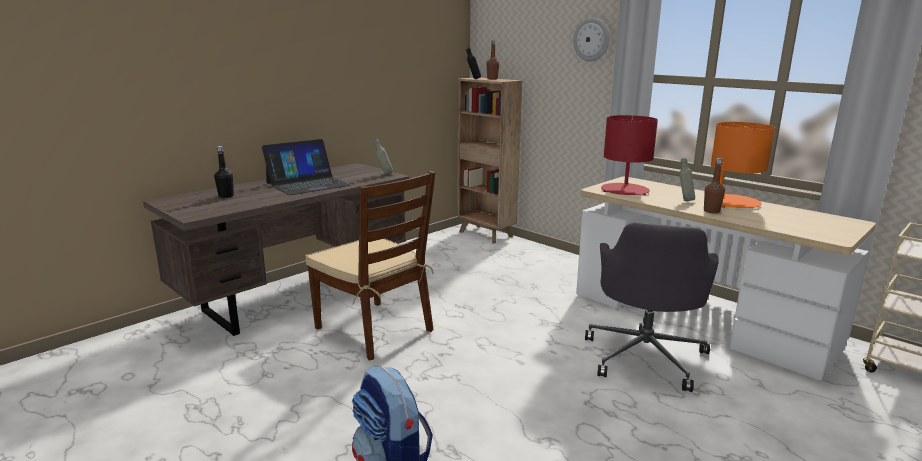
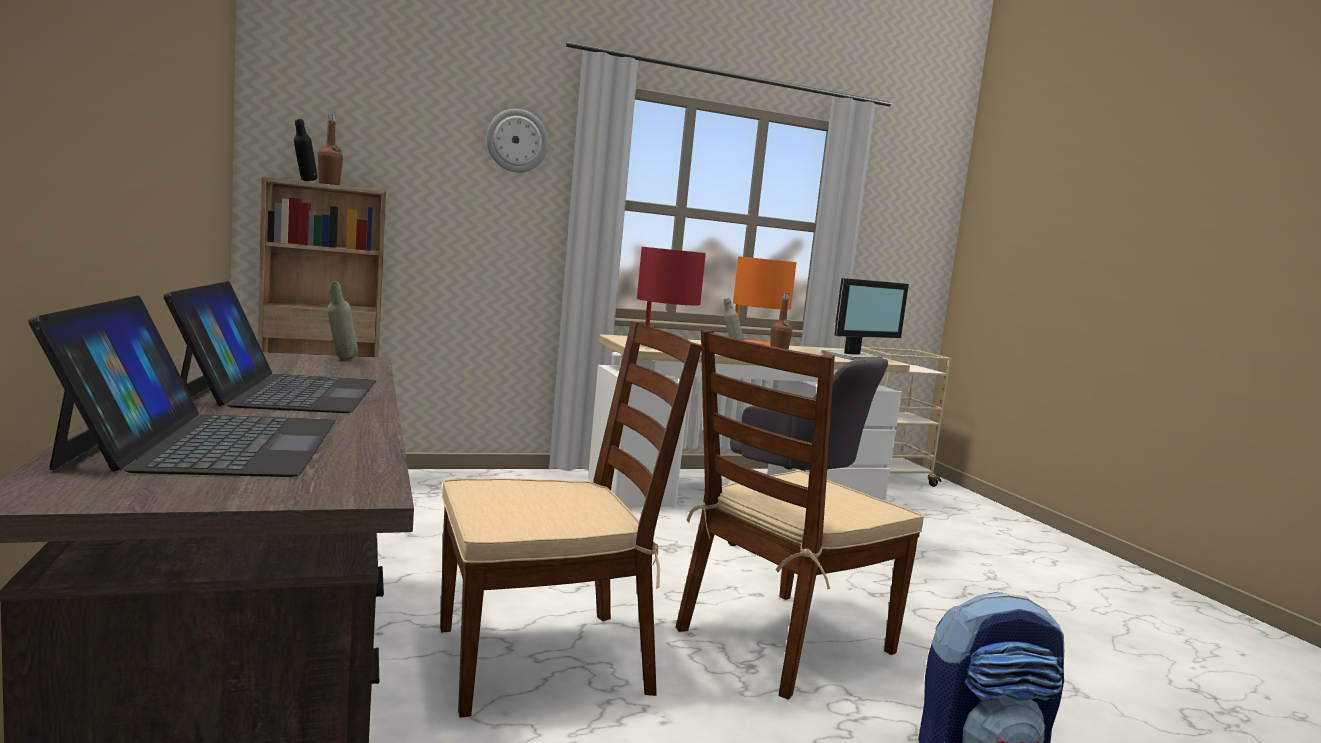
camera: 65 degrees left, 10 degrees down
(226, 196) = (207, 442): black bottle -> laptop
(466, 382) = (783, 641): none -> brown chair
(808, 228) = (854, 357): none -> monitor

